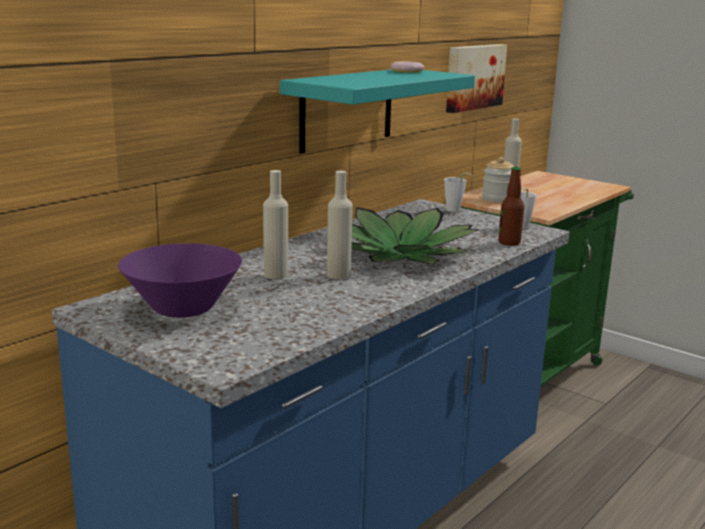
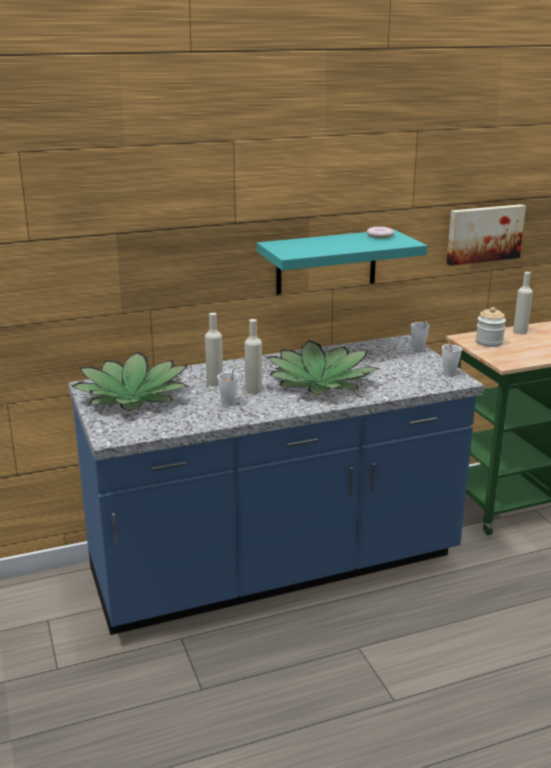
camera: 30 degrees right, 5 degrees up
(183, 309) = (133, 396): purple bowl -> potted plant
(333, 293) = (232, 403): none -> white cup
(509, 242) = (415, 386): bottle -> none

